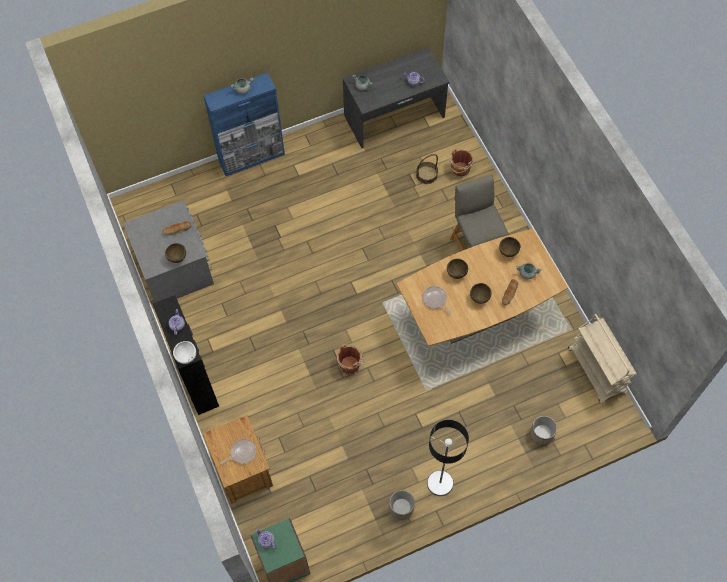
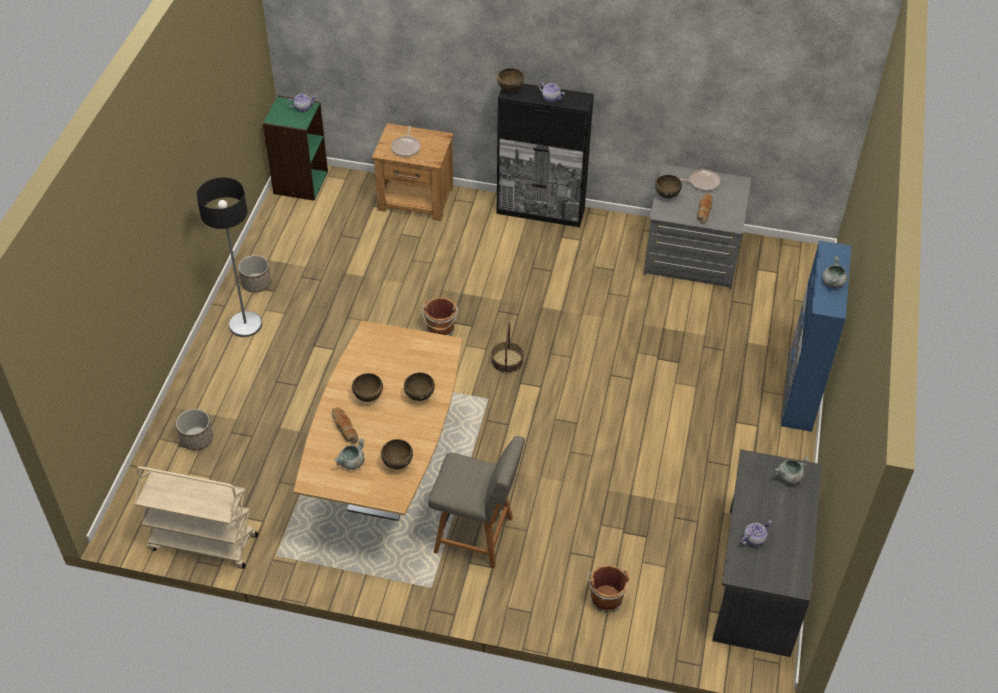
camera: 125 degrees right, 15 degrees down
(187, 357) = (509, 90): white bowl -> brown bowl
(426, 175) = (629, 555): basket -> basket (507, 361)
(435, 299) = (407, 358): frying pan -> frying pan (702, 182)

